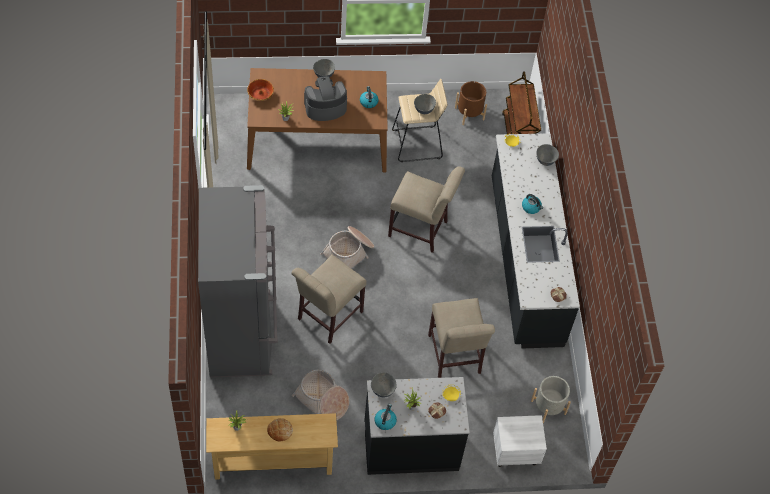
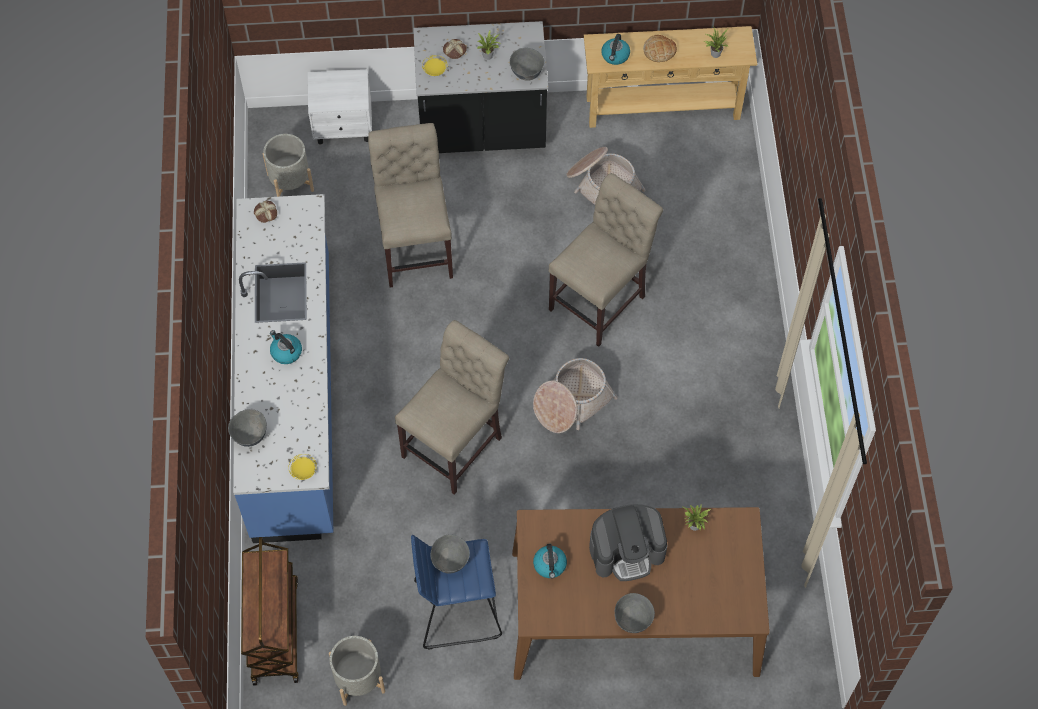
camera: 175 degrees left, 5 degrees up
(242, 333) = (722, 274): grey fridge -> none
(260, 94) = (744, 574): bowl -> none
(385, 421) = (523, 38): kettle -> kettle (615, 56)
(417, 144) = (456, 609): beige stool -> blue stool
(421, 230) = (456, 443): beige chair -> beige chair turned 105 degrees clockwise
(469, 113) = (358, 679): brown planter -> grey planter
(524, 261) = (295, 396): black counter -> blue counter

